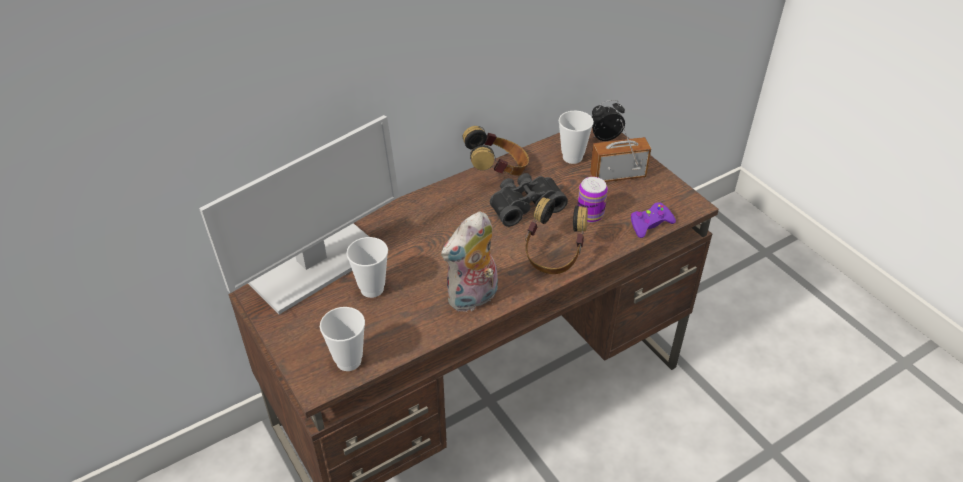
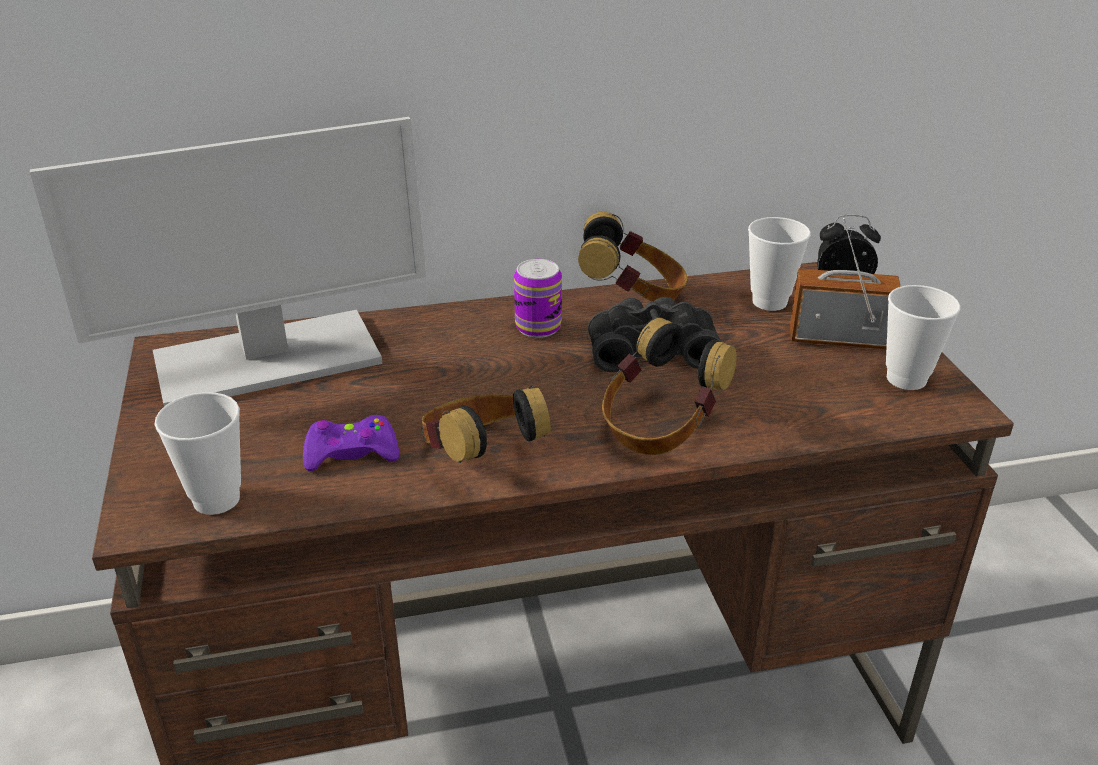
camera: 20 degrees right, 10 degrees down
(372, 289) = (328, 408): cup -> cup (906, 379)
(473, 299) = (481, 459): plush toy -> headphones
(590, 214) = (759, 383): can -> can (538, 327)
(650, 224) = (865, 419): purple game controller -> purple game controller (351, 453)

